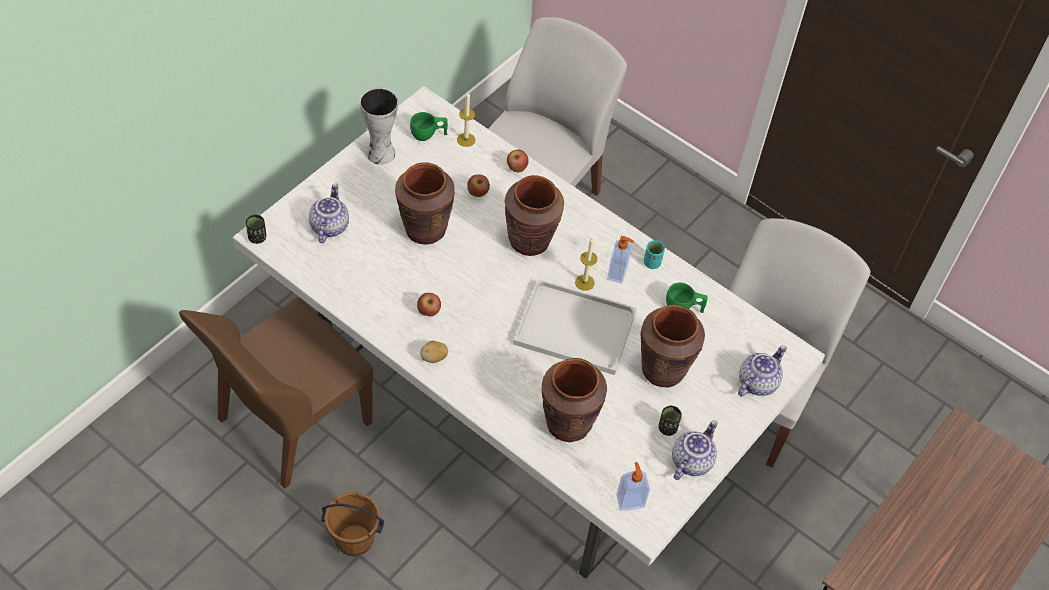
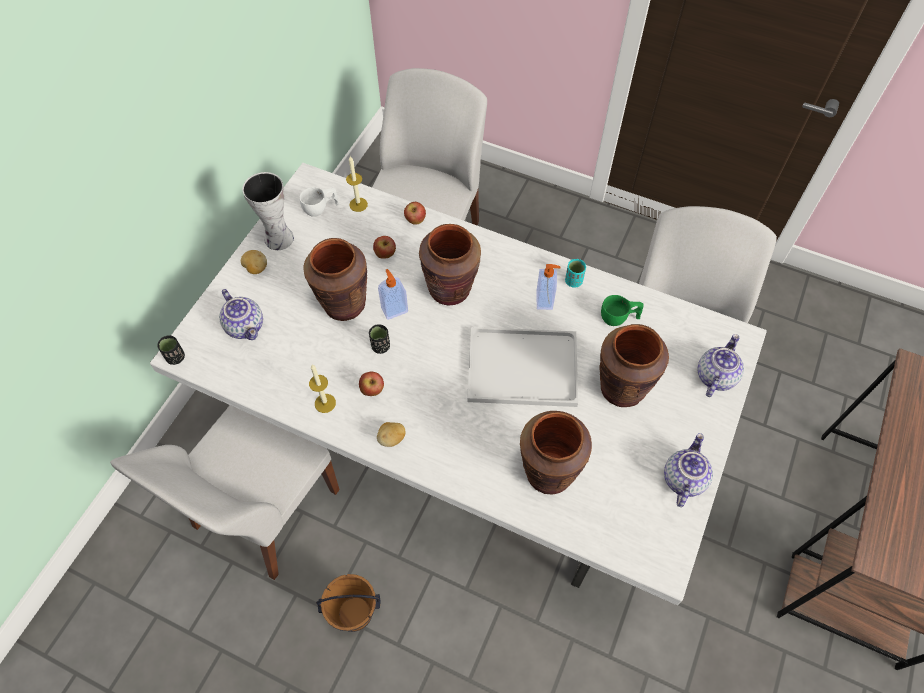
camera: 10 degrees left, 5 degrees up
(291, 423) = (263, 511): brown chair -> white chair
(328, 226) = (246, 326): teapot -> teapot turned 150 degrees clockwise
(351, 176) = (256, 268): none -> potato
(428, 135) = (321, 209): green cup -> white cup
(584, 282) = (516, 318): candle -> candle (325, 403)
(630, 501) = (638, 541): soap dispenser -> soap dispenser (394, 309)
(667, 428) = (647, 449): black cup -> black cup (380, 346)

